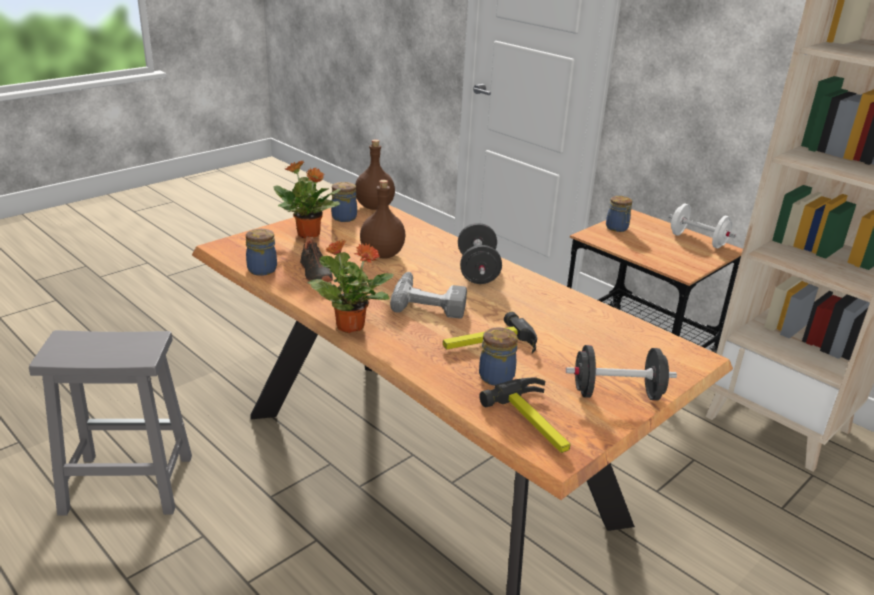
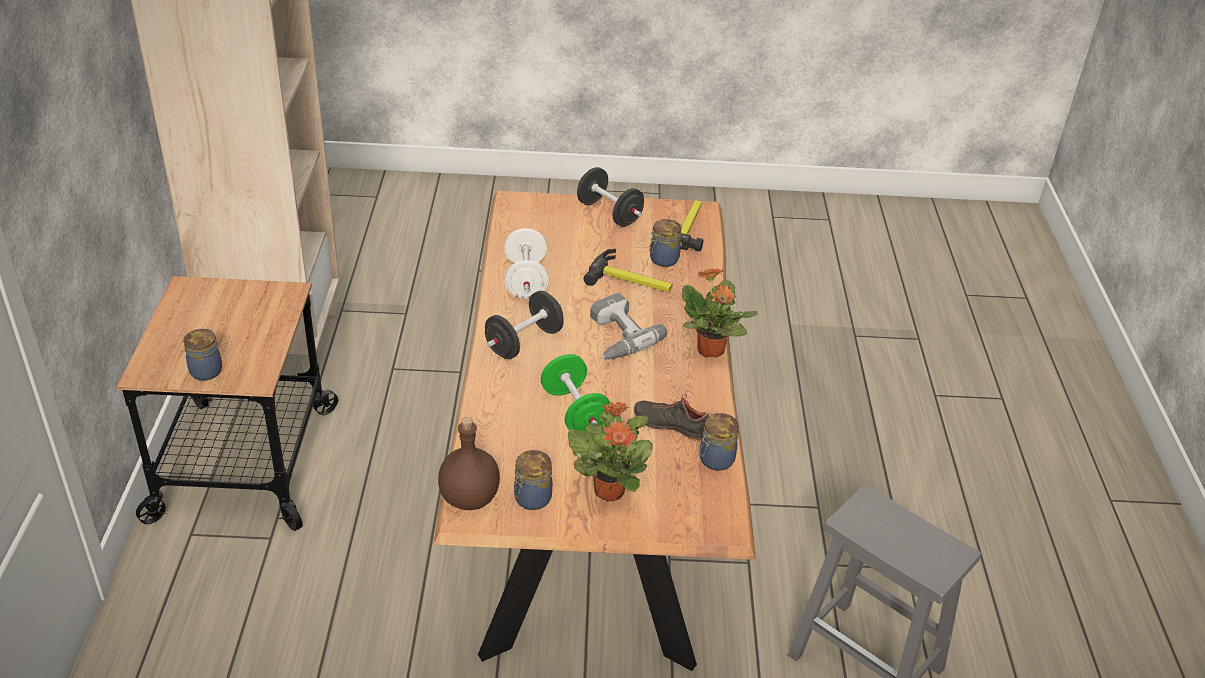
camera: 135 degrees left, 10 degrees up
(314, 273) = (672, 424): black shoe -> black shoe turned 90 degrees counterclockwise
(383, 254) = (575, 412): brown bottle -> green dumbbell
(698, 240) = (180, 309): white dumbbell -> white dumbbell (525, 280)

